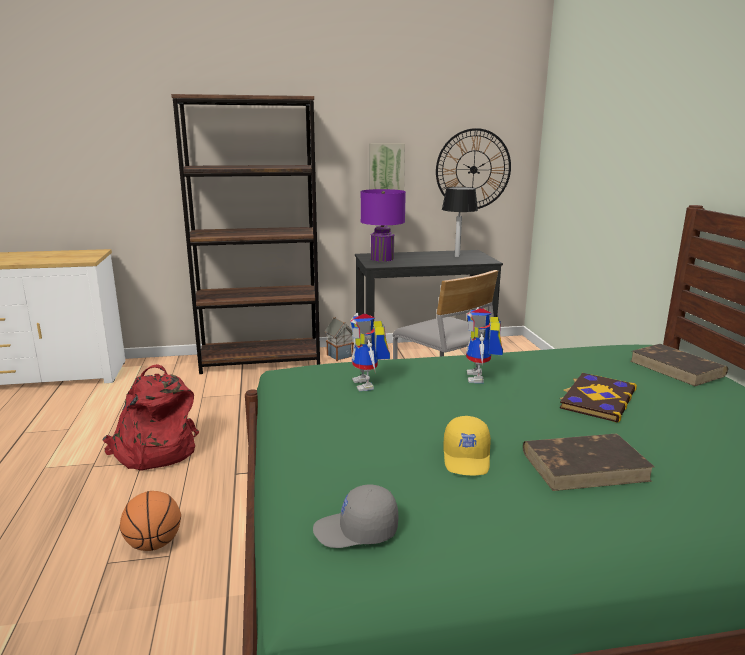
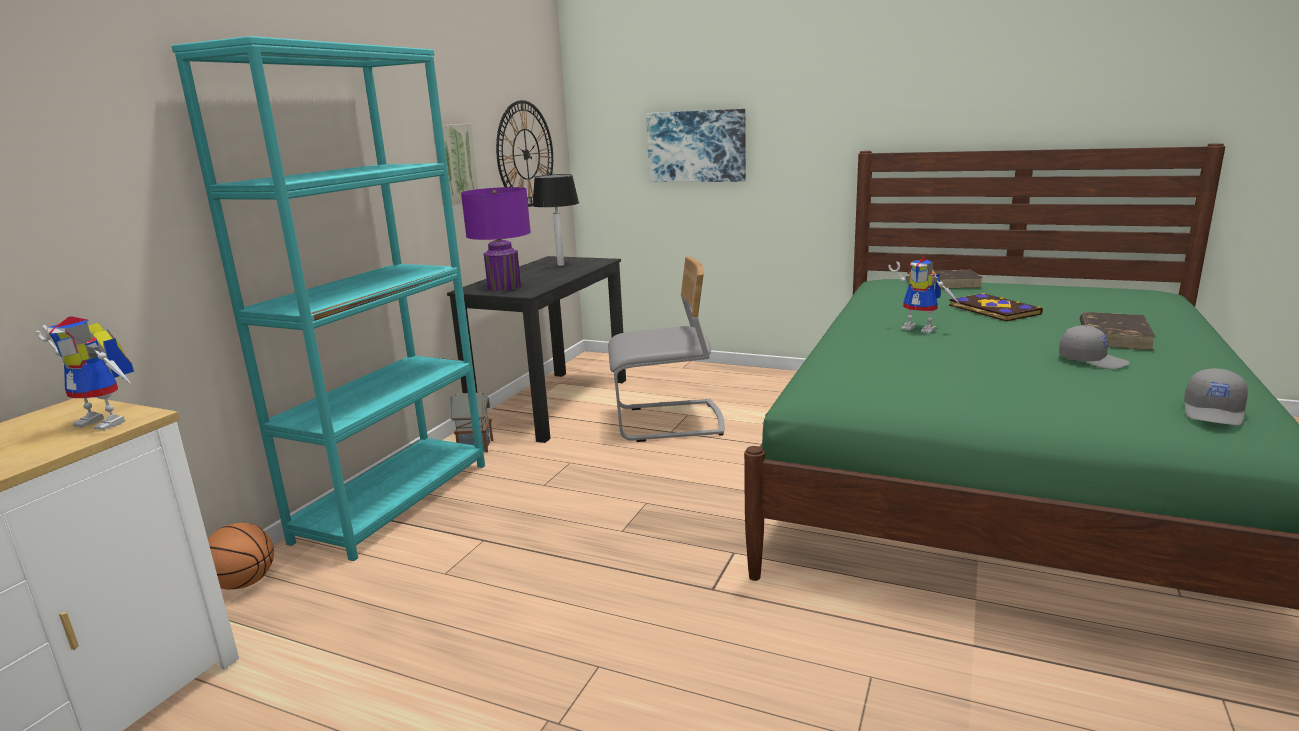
camera: 55 degrees left, 0 degrees up
(154, 451) = (577, 648): red backpack -> none
(154, 544) = (837, 686): basketball -> basketball (244, 583)
(261, 361) = (395, 501): brown bookcase -> turquoise bookcase
(368, 385) = (904, 364): toy robot -> toy robot (110, 421)
(467, 458) = (1092, 360): yellow cap -> grey cap
(597, 179) = (696, 146): none -> picture

